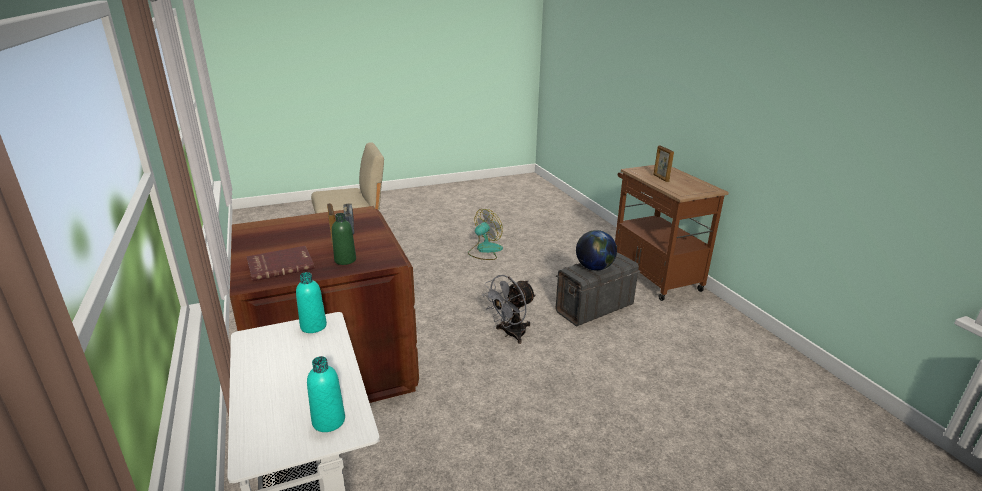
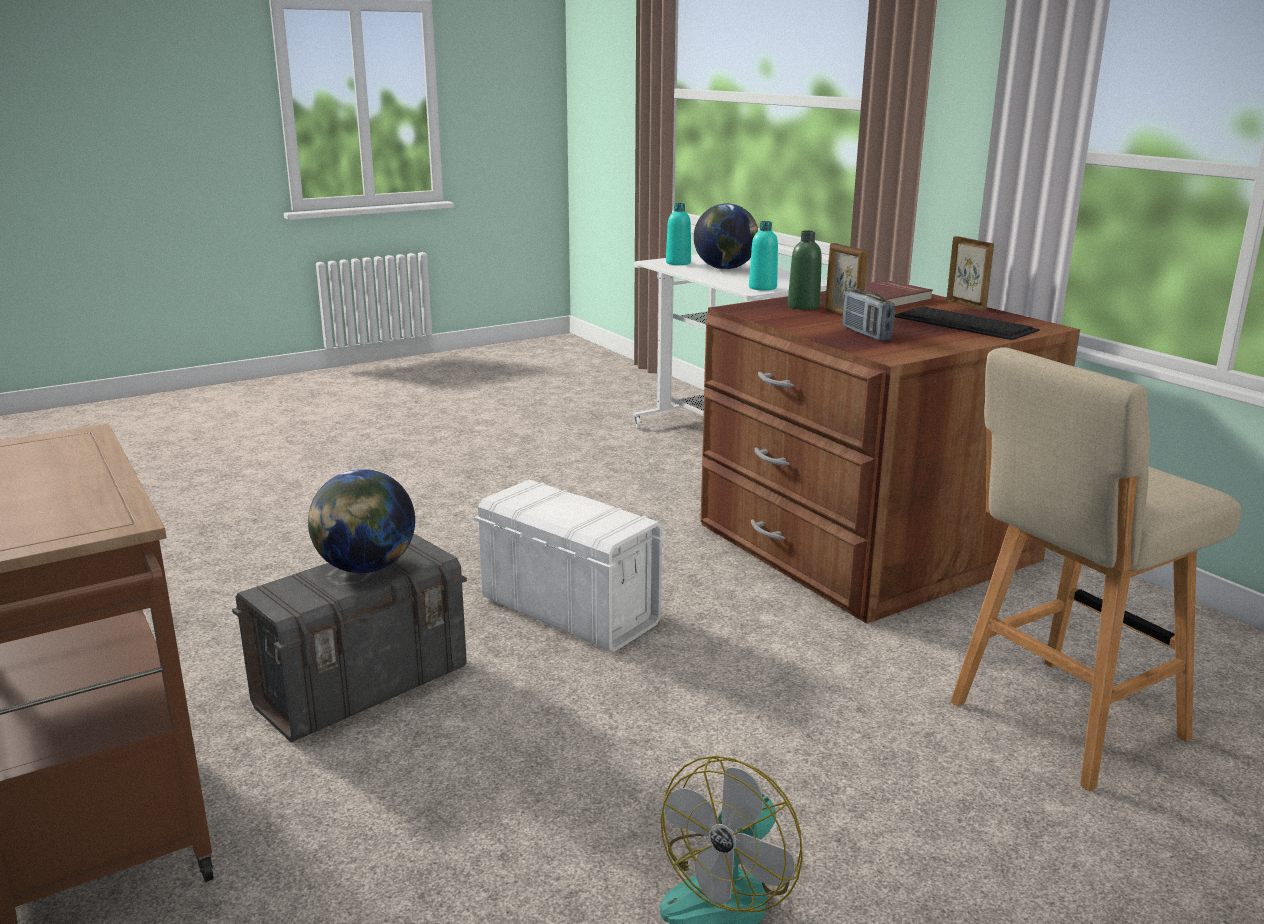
camera: 170 degrees right, 5 degrees down
(280, 233) = (965, 323): none -> keyboard
(293, 390) = (725, 268): none -> globe
(510, 334) = (569, 610): grey fan -> white storage box
(660, 178) = (57, 490): picture frame -> picture frame (966, 305)

